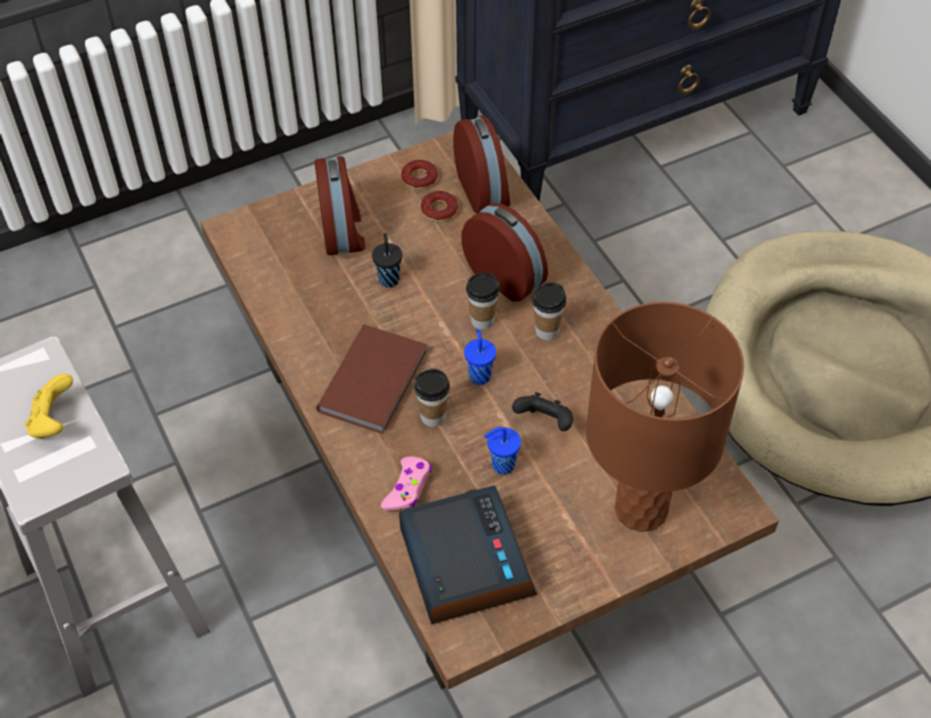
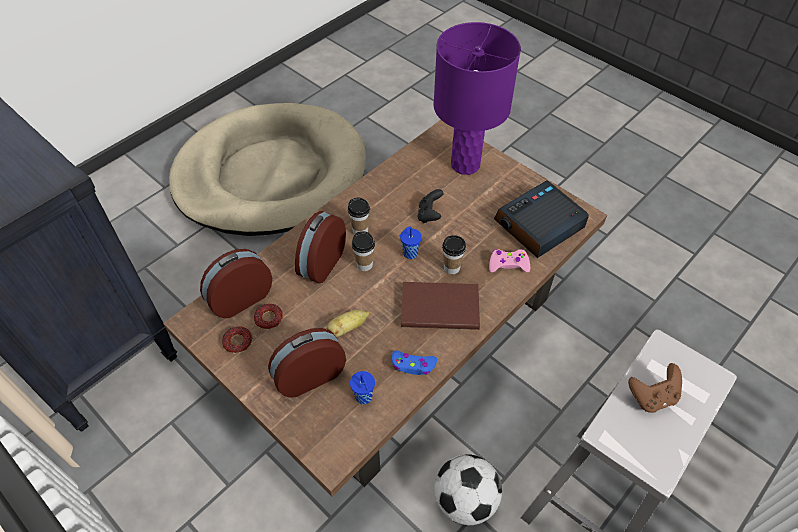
camera: 110 degrees left, 0 degrees up
(53, 421) = (652, 397): yellow game controller -> brown game controller
(196, 458) = (465, 500): none -> football
(303, 328) = (413, 365): none -> blue game controller
(388, 279) = (347, 328): black cup -> banana
(501, 465) = (469, 226): blue cup -> blue cup (364, 398)
(641, 508) = (464, 164): brown table lamp -> purple table lamp

